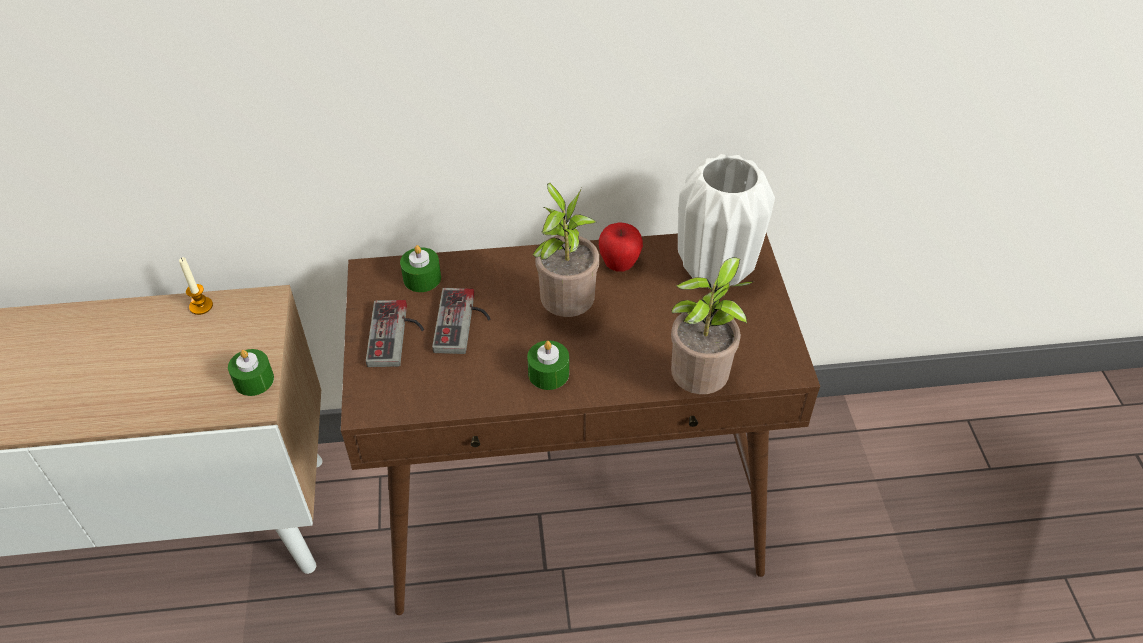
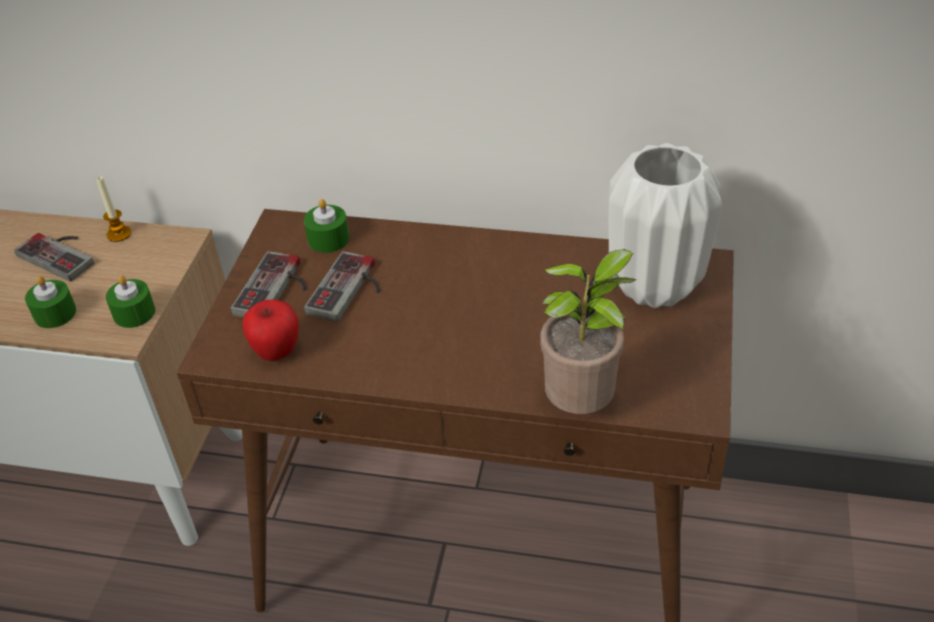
camera: 20 degrees right, 5 degrees down
(153, 336) = (62, 254): none -> game controller
(548, 373) = (416, 359): green candle -> green candle (55, 313)
(566, 310) = (465, 298): potted plant -> none
(619, 264) = (546, 262): apple -> apple (277, 352)

